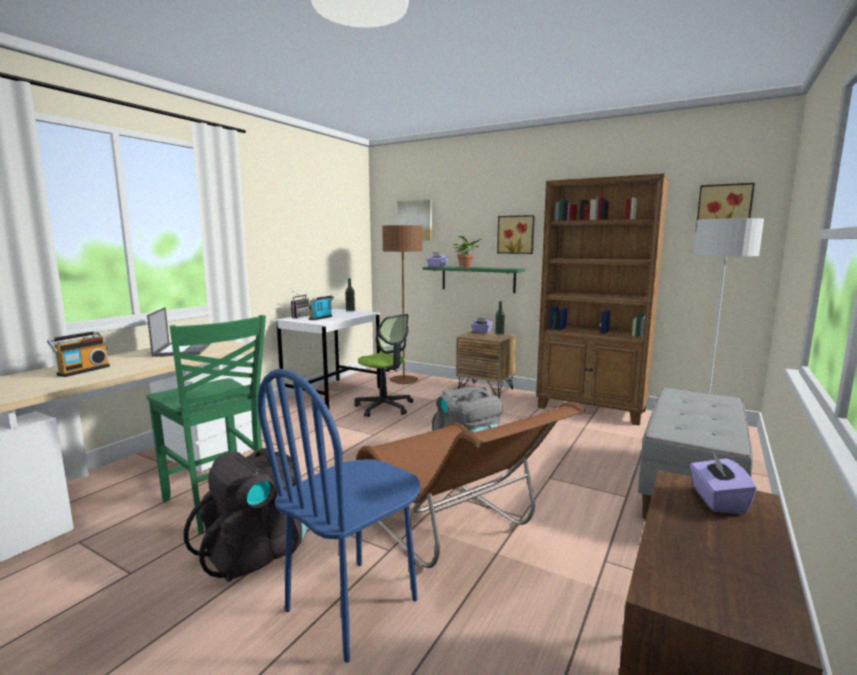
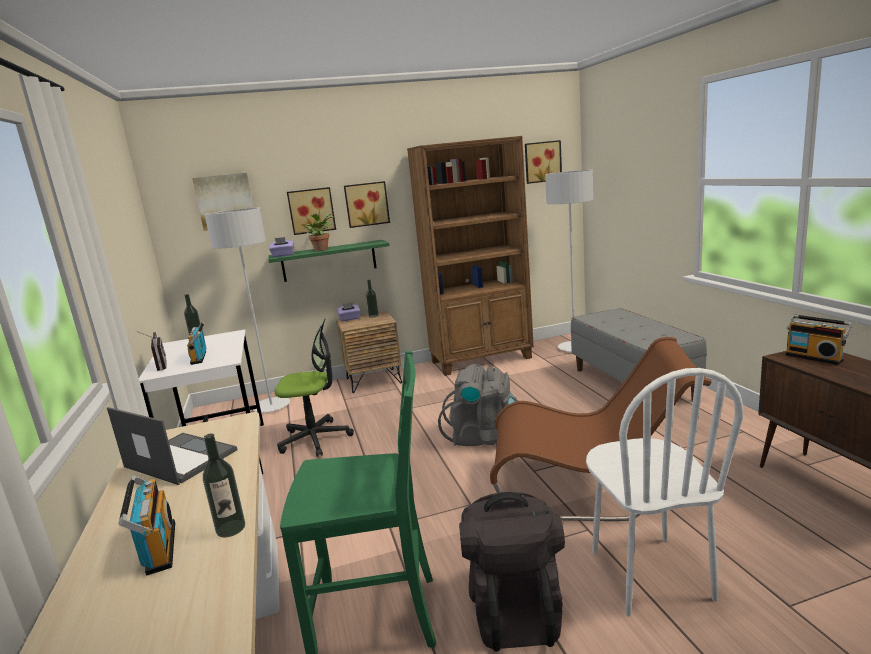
camera: 45 degrees left, 5 degrees up
(106, 375) = (231, 528): none -> bottle
(352, 605) = (649, 574): blue chair -> white chair
(404, 381) = (271, 406): brown floor lamp -> grey floor lamp
(471, 234) = (311, 210): none -> picture
(717, 500) = (814, 357): purple tissue box -> radio

